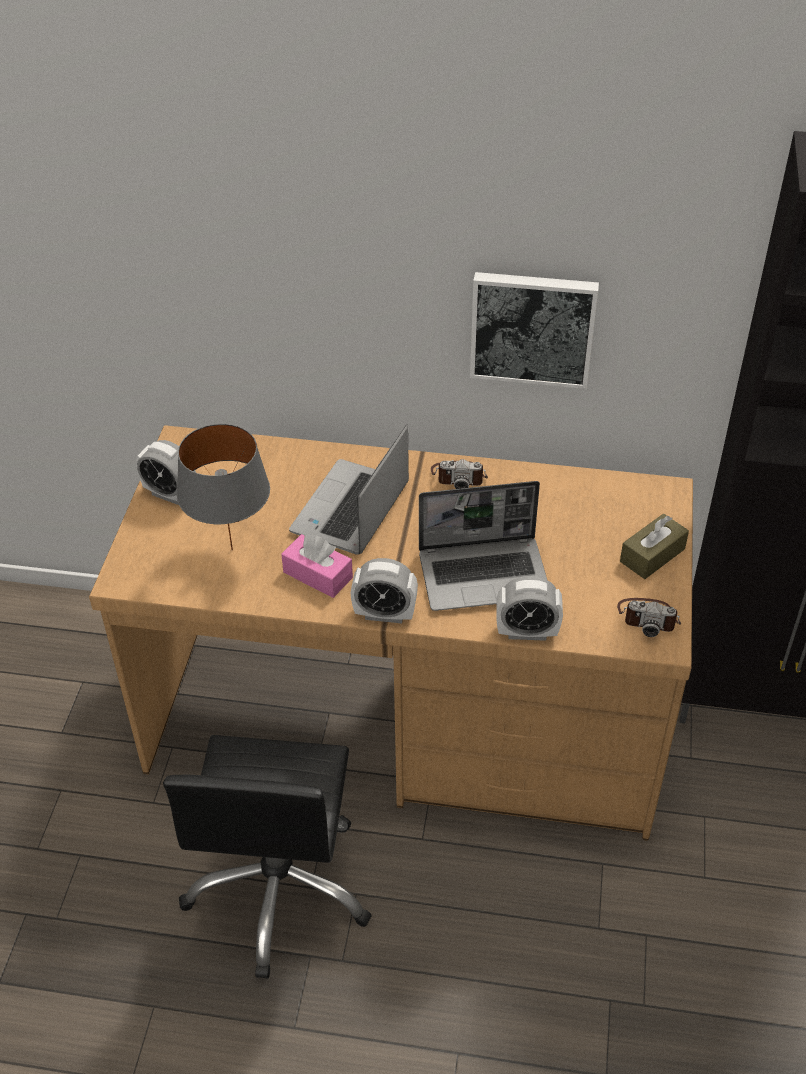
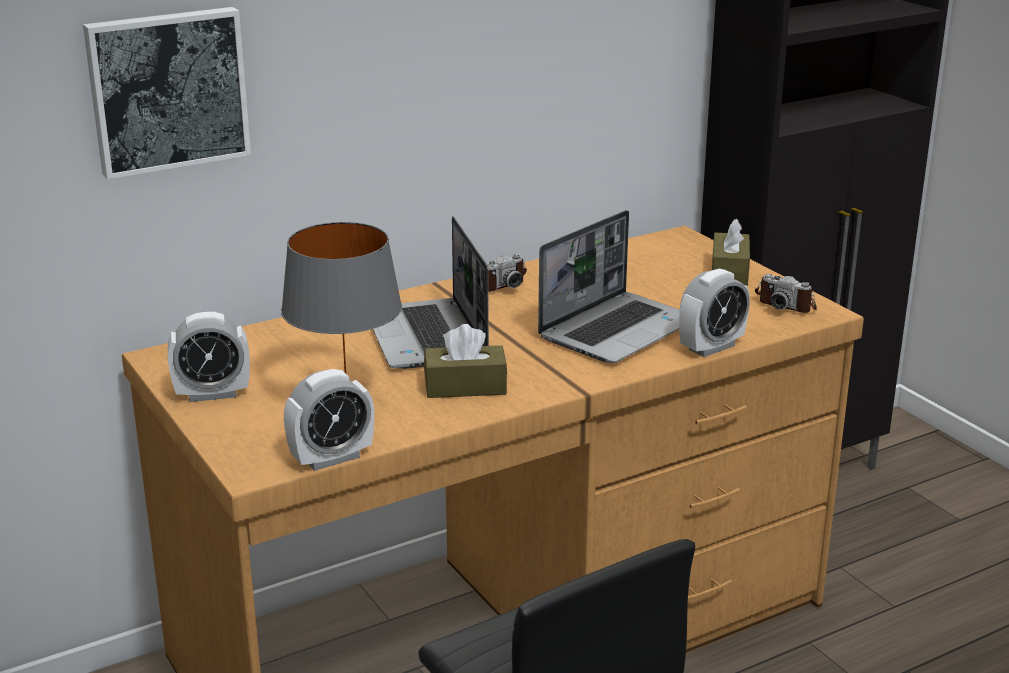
camera: 40 degrees left, 20 degrees down
(318, 575) = (465, 386): pink tissue box -> brown tissue box
(384, 614) = (572, 385): alarm clock -> alarm clock (331, 458)
(532, 327) = (527, 85): picture -> picture (167, 90)
(648, 617) = (787, 304): camera -> camera turned 60 degrees clockwise

